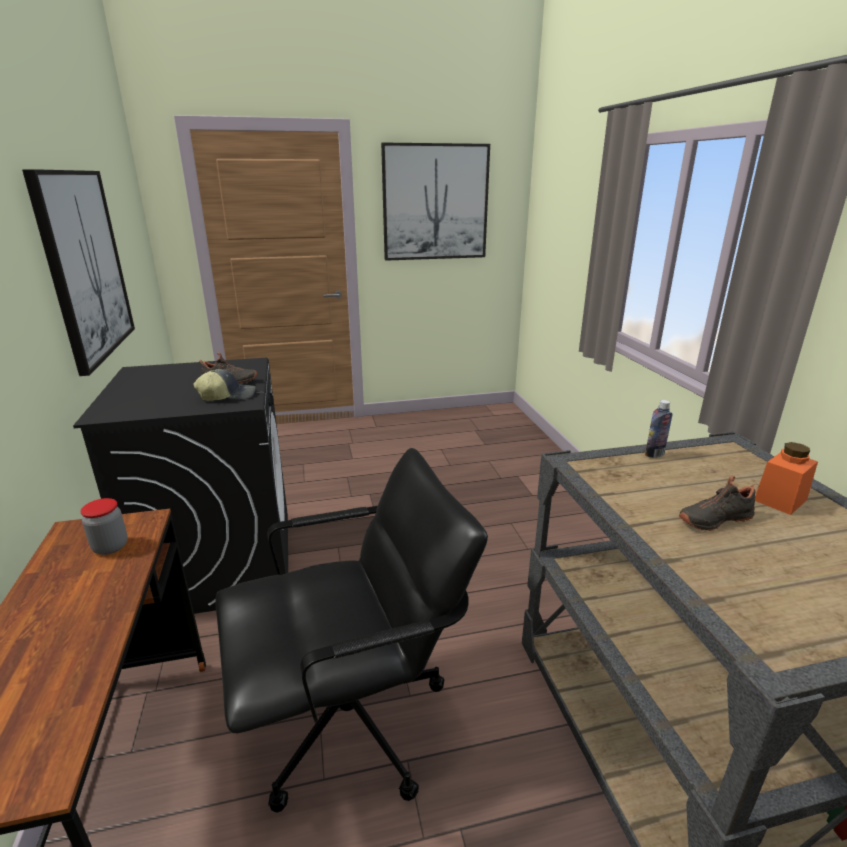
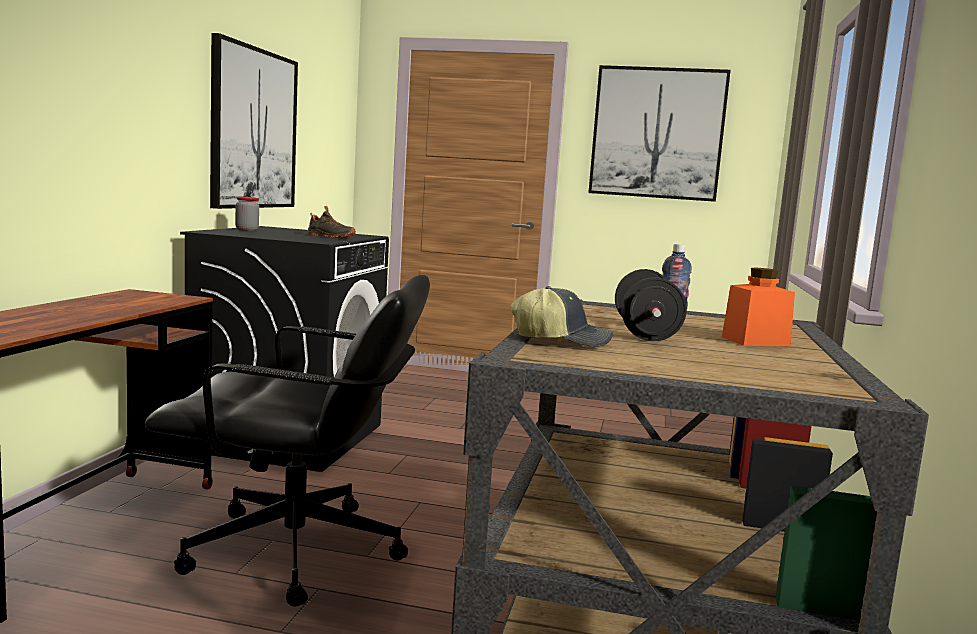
camera: 25 degrees right, 15 degrees down
(110, 547) = (147, 300): jar -> jar (247, 230)
(227, 396) = (314, 239): cap -> cap (562, 339)
(713, 518) = (645, 333): black shoe -> black dumbbell

